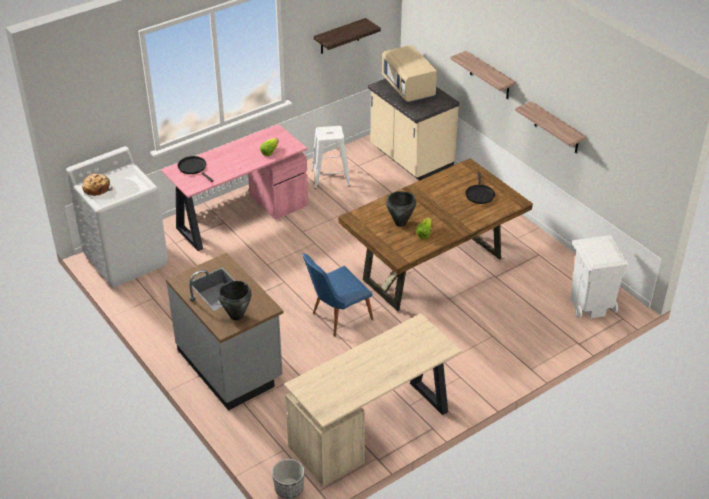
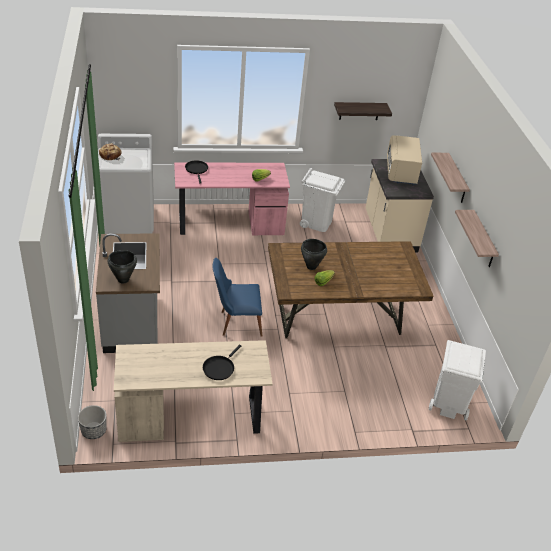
camera: 25 degrees right, 0 degrees up
(330, 178) = (317, 222): white stool -> white trash can
(479, 194) = (394, 271): black frying pan -> black frying pan (219, 368)

